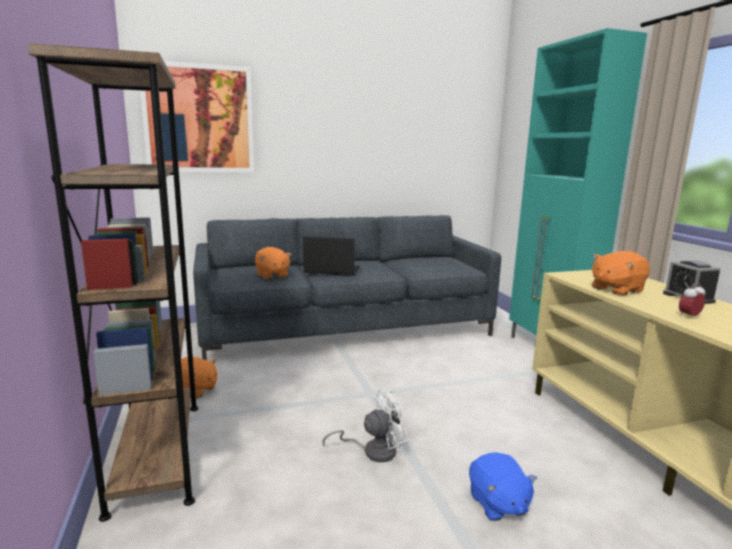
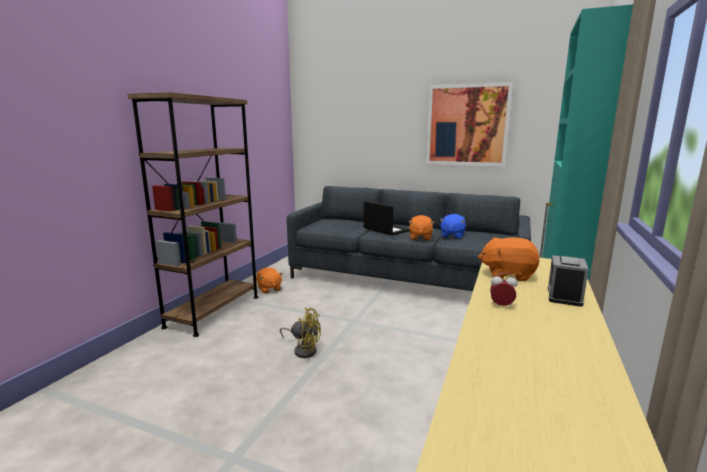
camera: 40 degrees right, 0 degrees up
(199, 119) = (329, 117): picture -> picture (467, 125)
(272, 275) = (342, 227): orange plush toy -> orange plush toy (420, 237)
(373, 451) = (303, 350): white fan -> yellow fan
(497, 504) = (322, 407): blue plush toy -> blue plush toy (452, 236)

